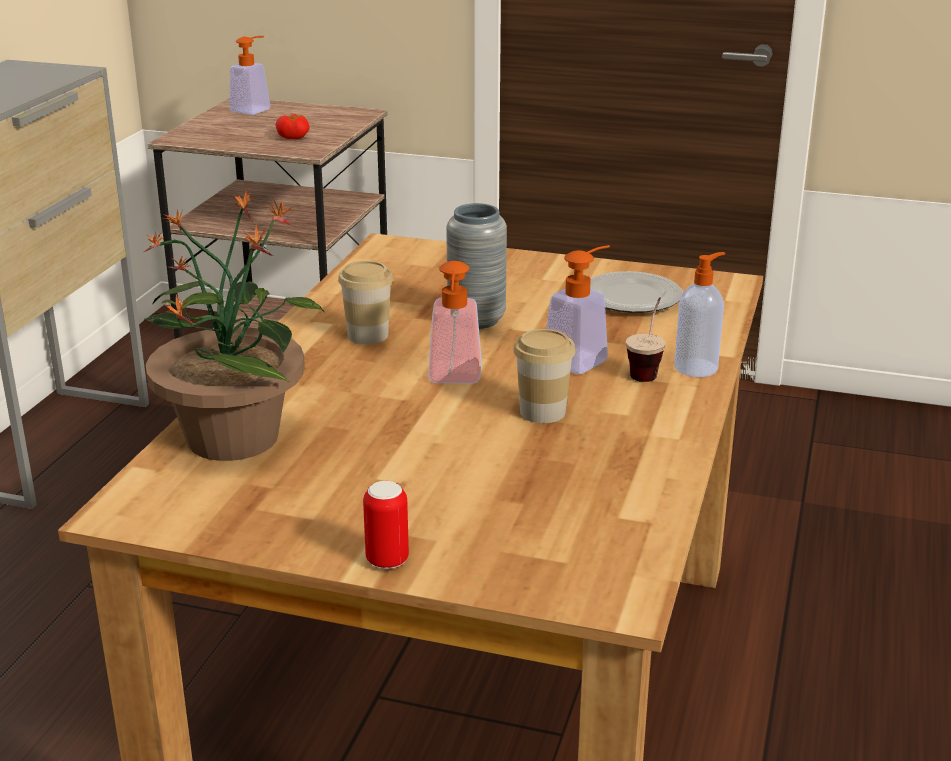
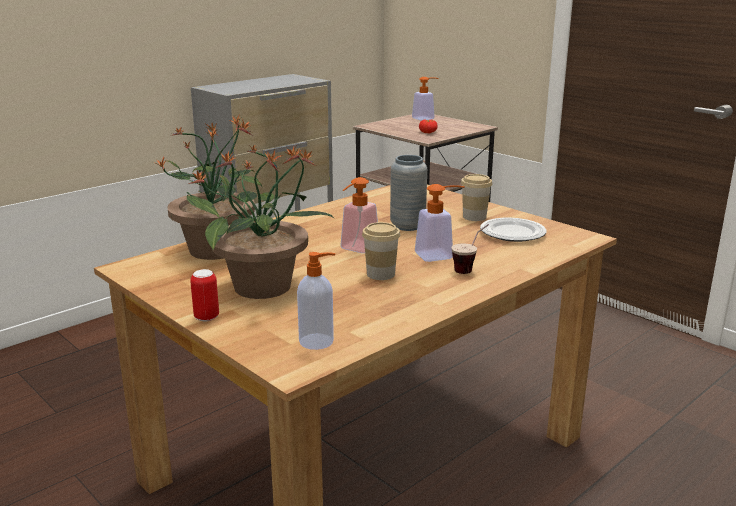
camera: 30 degrees right, 5 degrees down
(368, 335) = (341, 222): cup -> cup (474, 217)
(404, 481) = (264, 287): none -> potted plant
(697, 367) = (503, 274): soap dispenser -> soap dispenser (317, 341)

